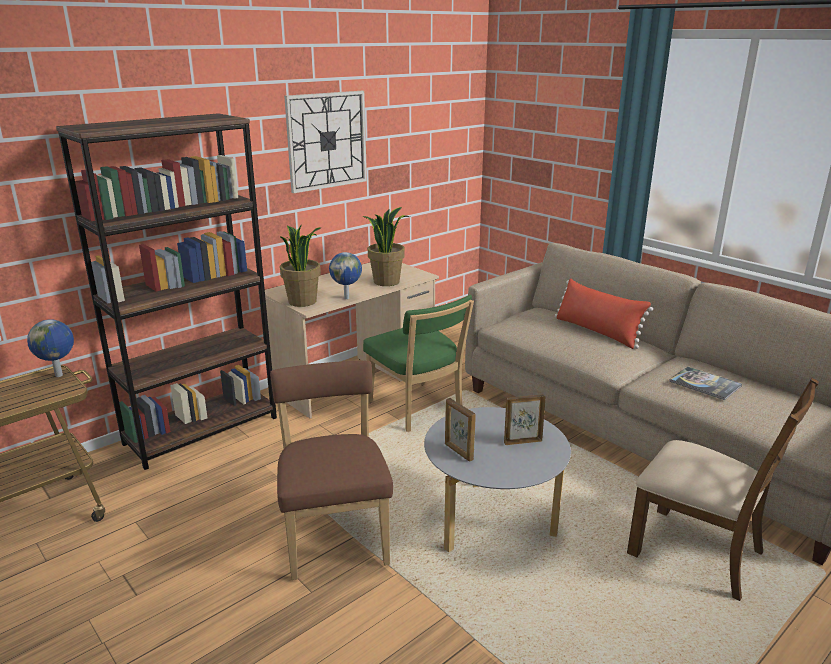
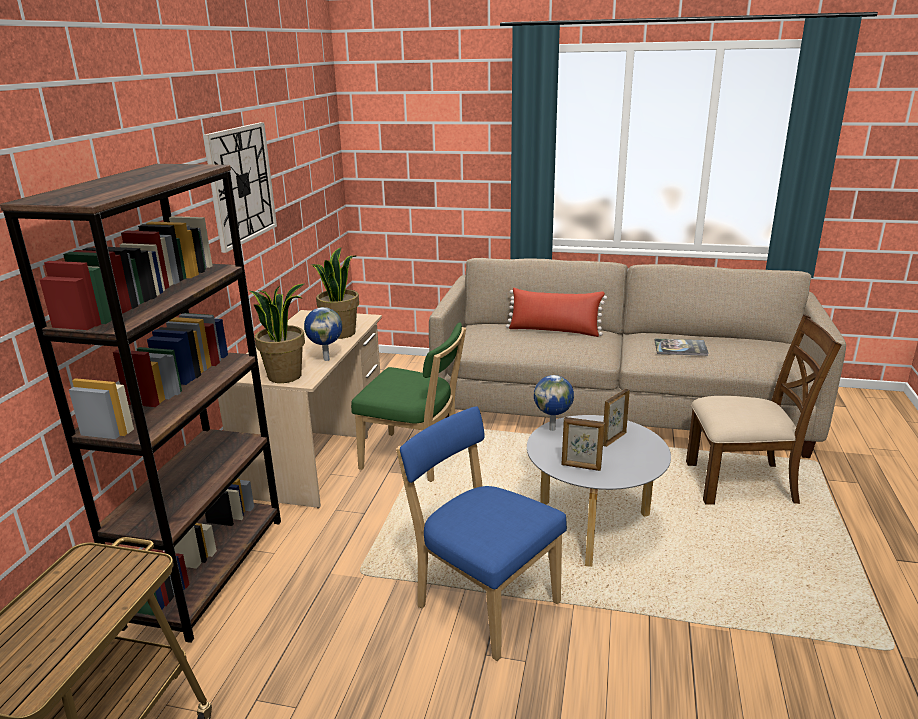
camera: 35 degrees left, 0 degrees up
(60, 375) = (99, 556): globe -> globe (553, 428)
(335, 535) = (483, 601): brown chair -> blue chair

